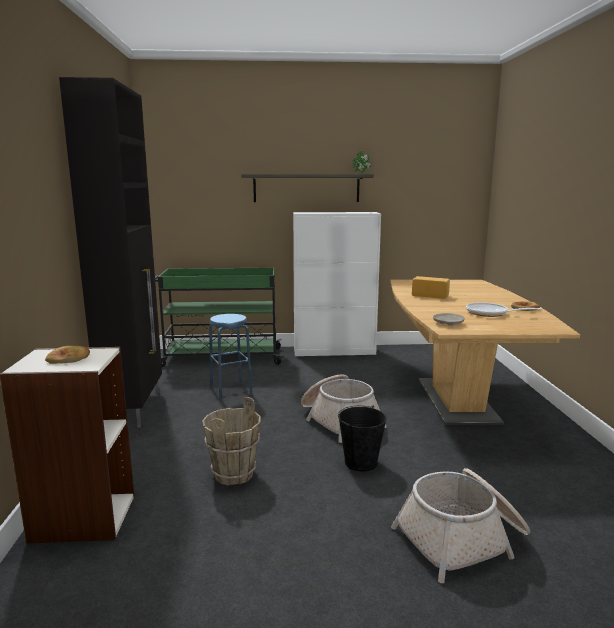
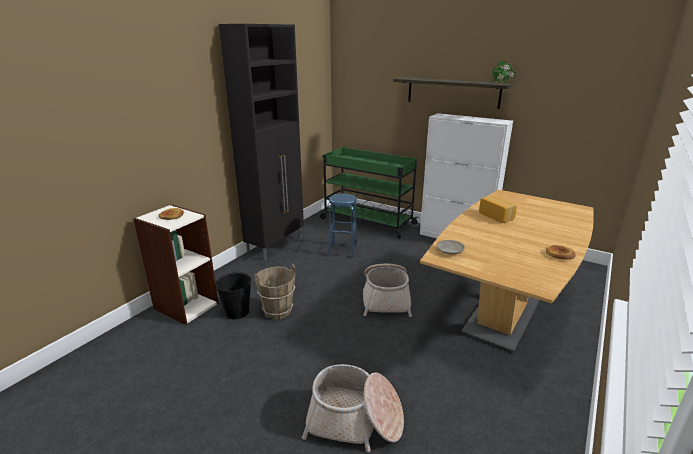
camera: 35 degrees right, 10 degrees up
(361, 462) = (360, 336): black bucket -> black bucket (237, 312)
(490, 313) = (512, 251): frying pan -> none

